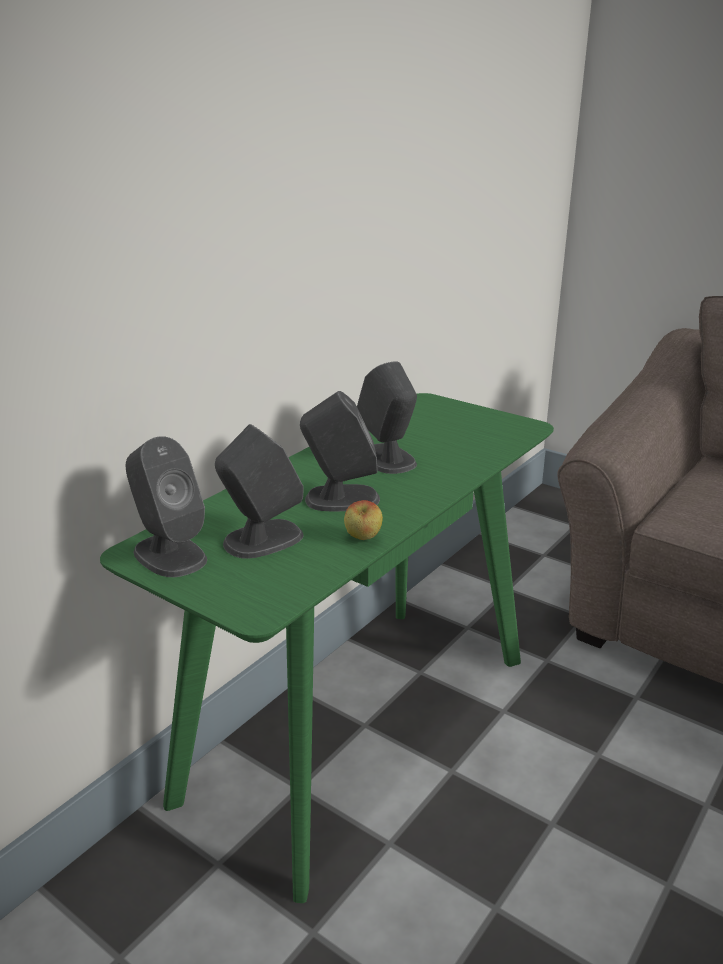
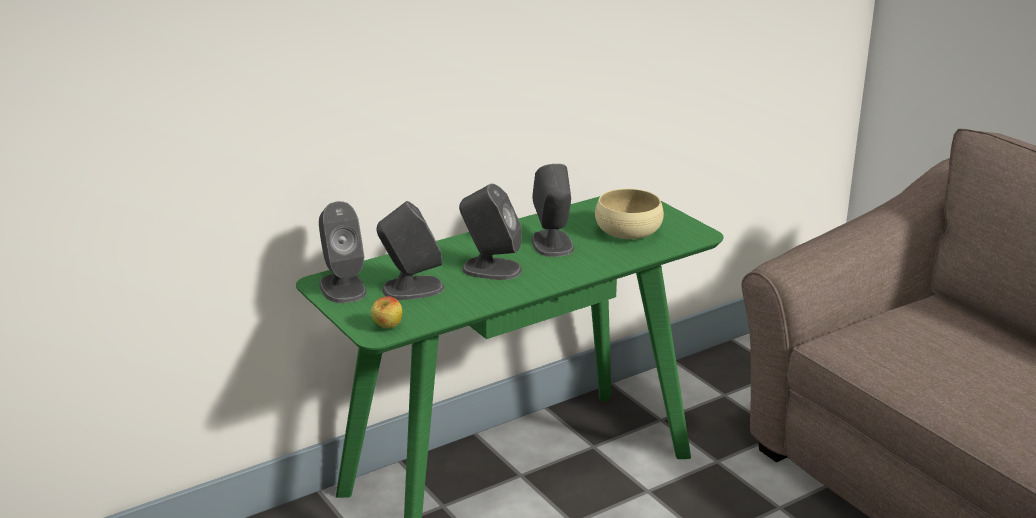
camera: 20 degrees right, 0 degrees up
(363, 538) = (484, 300): apple -> apple (387, 327)
(455, 434) = (628, 231): none -> beige bowl

